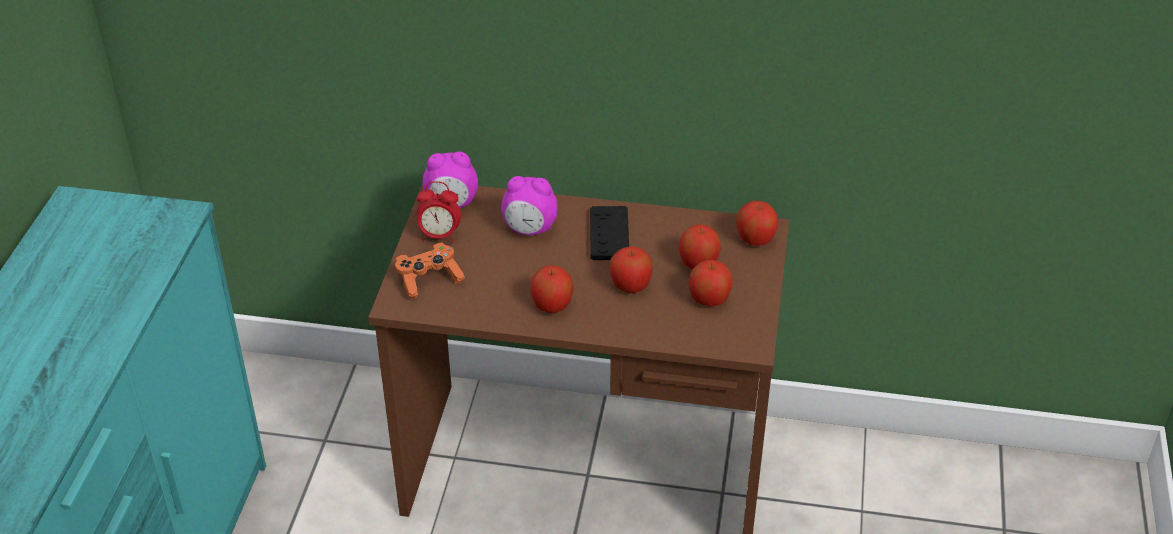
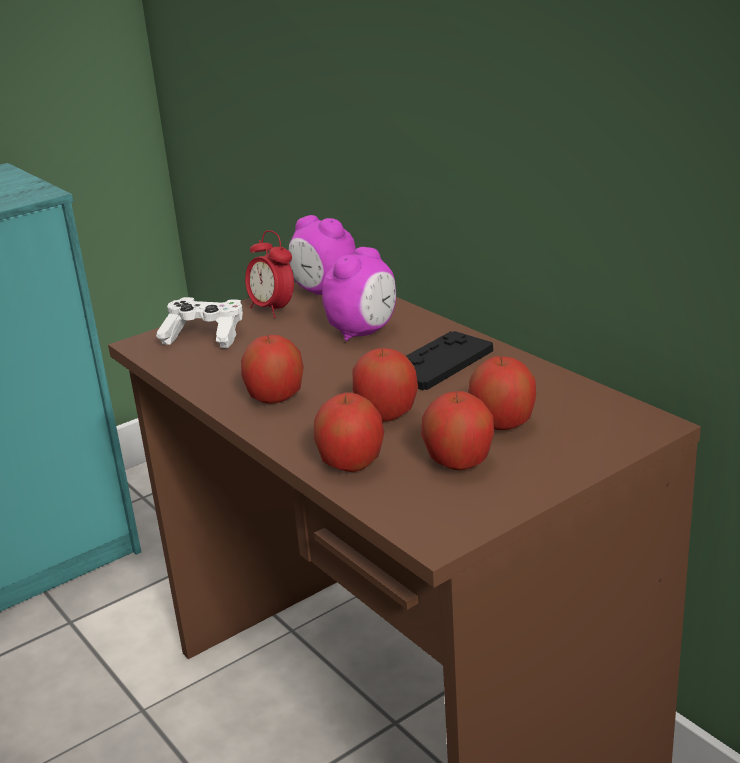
camera: 45 degrees right, 15 degrees down
(429, 279) = (204, 336): orange game controller -> white game controller
(530, 229) = (363, 332): alarm clock -> alarm clock turned 105 degrees counterclockwise
(755, 239) = (617, 428): apple -> apple (351, 464)

